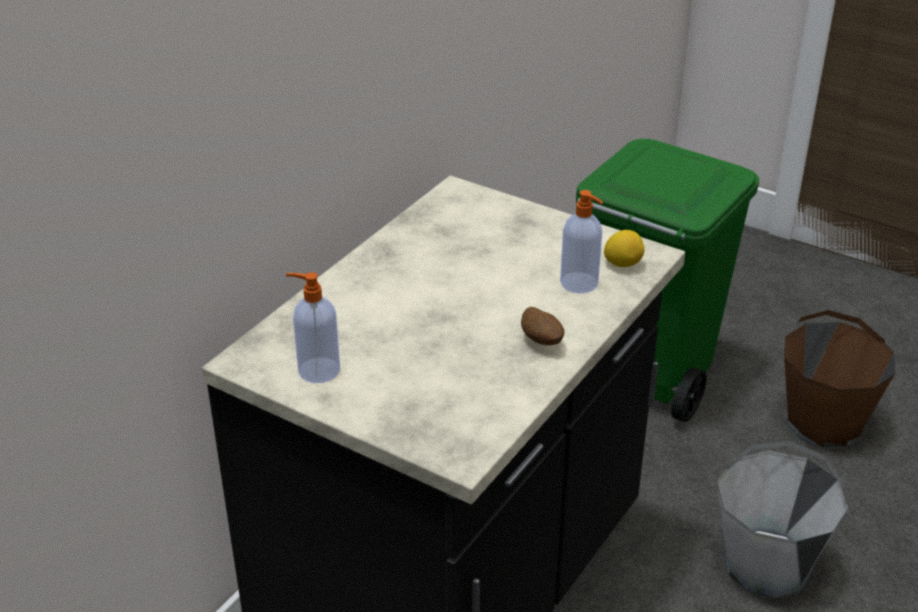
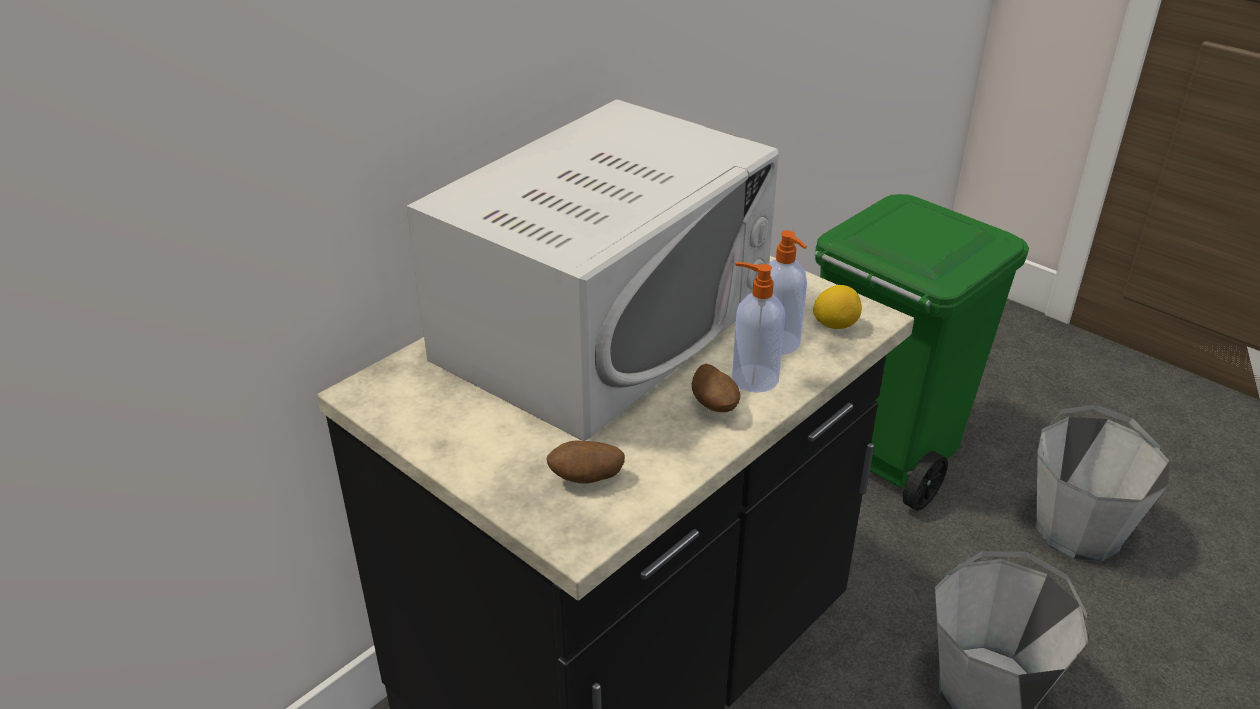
camera: 10 degrees right, 0 degrees up
(317, 370) = (443, 412): soap dispenser -> soap dispenser (753, 378)
(430, 284) = (604, 326): none -> white microwave
(454, 410) = (586, 479): none -> potato
(823, 422) = (1077, 530): brown bucket -> grey bucket

